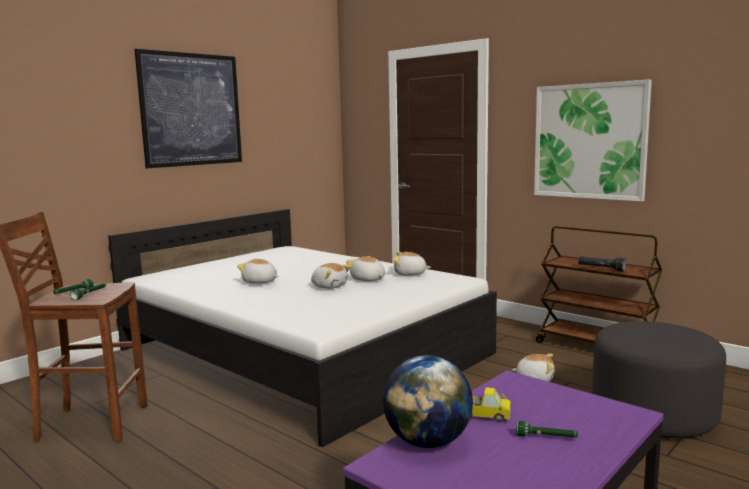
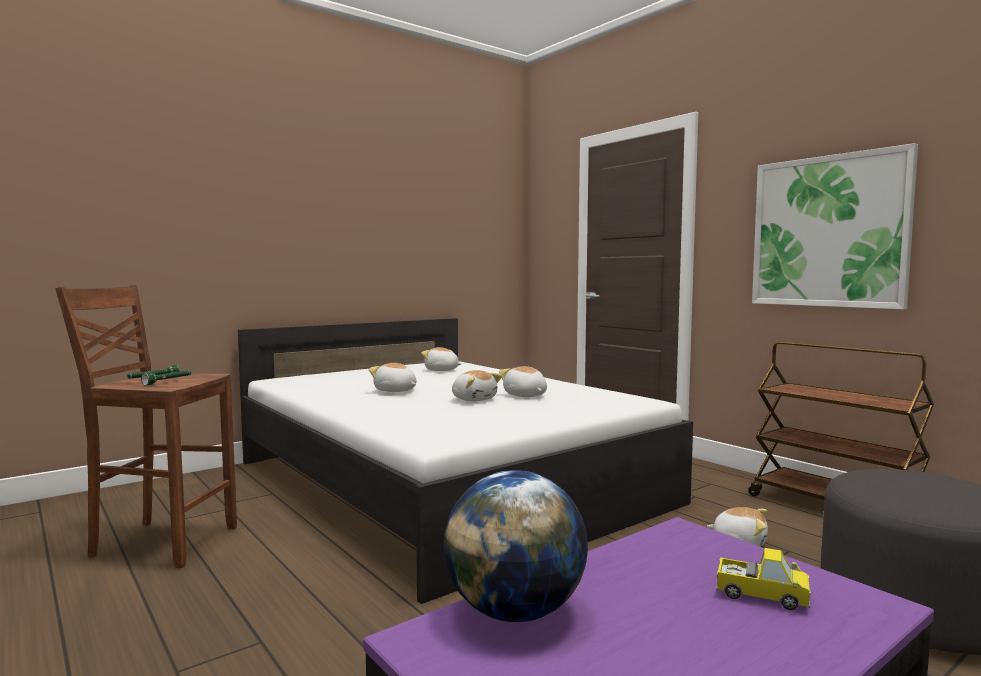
camera: 10 degrees right, 5 degrees down
(191, 110) = (346, 196): picture -> none
(410, 274) = (581, 393): plush toy -> plush toy (441, 370)
(484, 416) = (620, 580): toy truck -> toy truck (761, 596)
(546, 438) = (714, 628): green flashlight -> none
(601, 269) = (841, 398): black flashlight -> none

